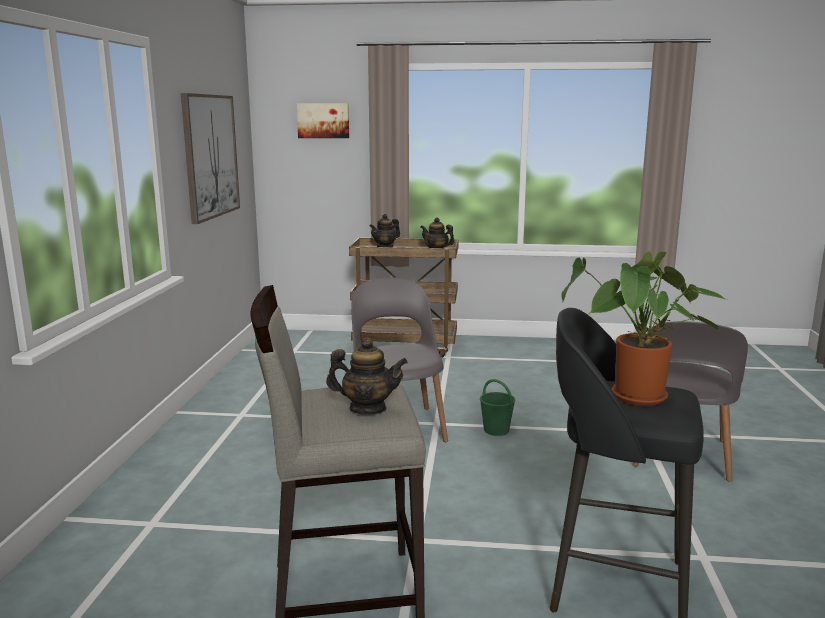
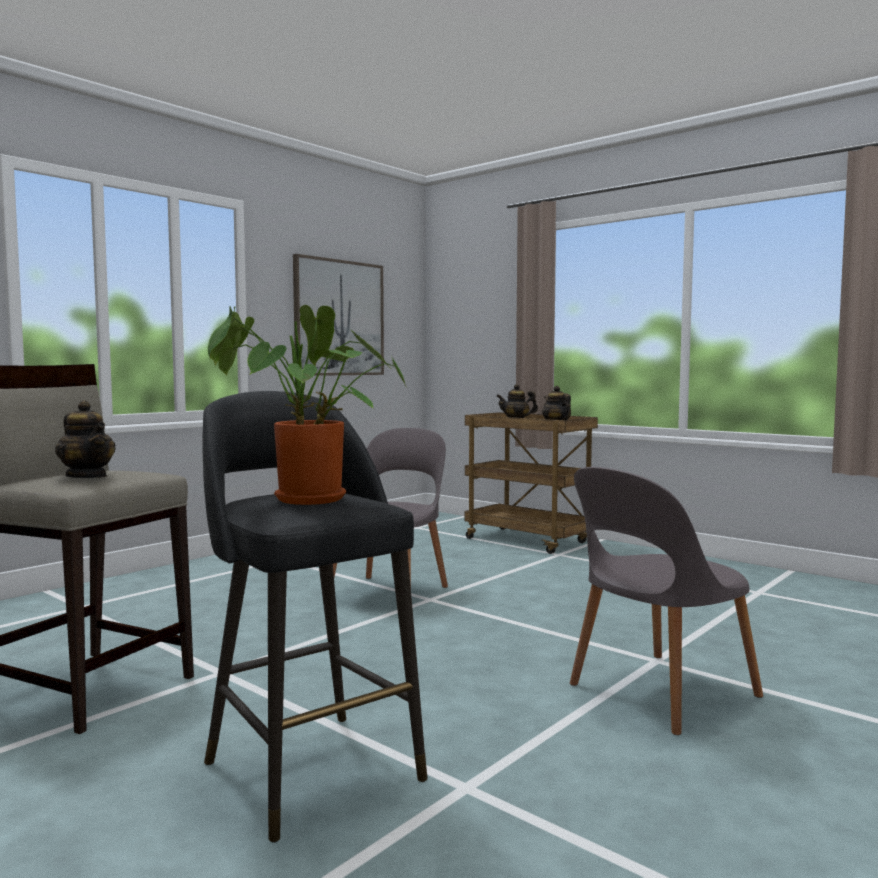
camera: 35 degrees right, 10 degrees down
(323, 120) = (483, 290): picture -> none
(496, 430) = (478, 617): green bucket -> none

